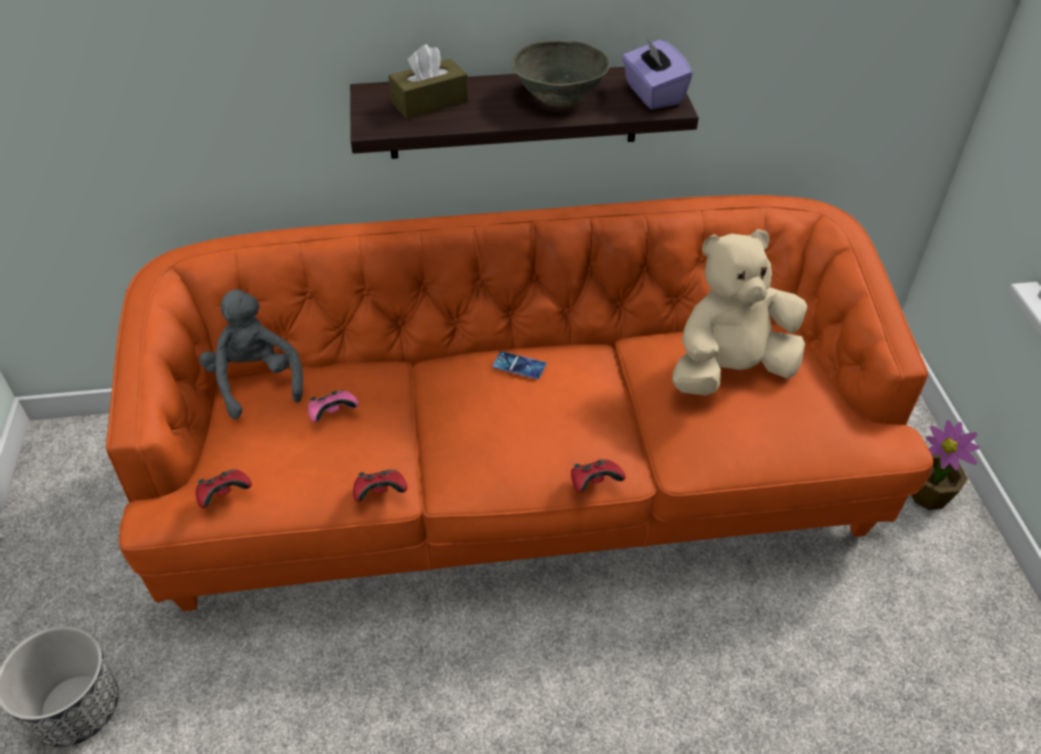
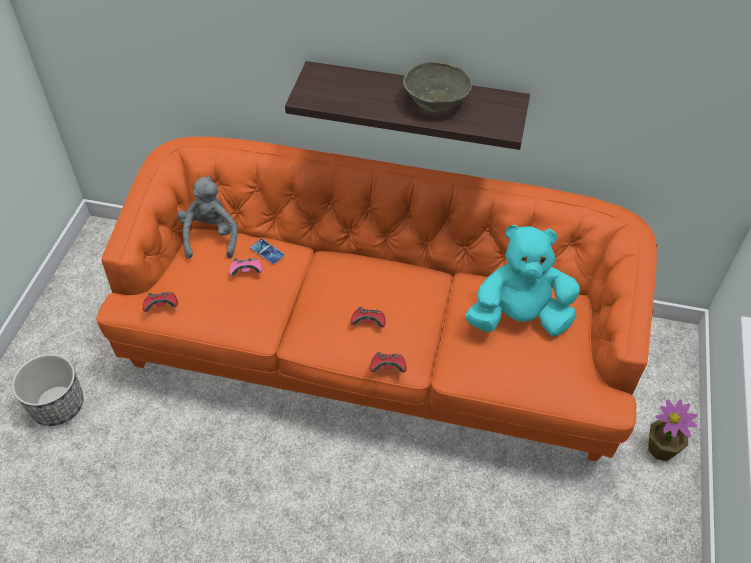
camera: 20 degrees right, 5 degrees up
(380, 492) = (253, 333): red game controller -> red game controller (368, 323)
(429, 102) = (348, 87): brown tissue box -> none
(519, 365) = (378, 273): phone -> phone (267, 251)
(652, 94) = (500, 116): purple tissue box -> none
(730, 370) = (519, 318): beige plush toy -> turquoise plush toy

